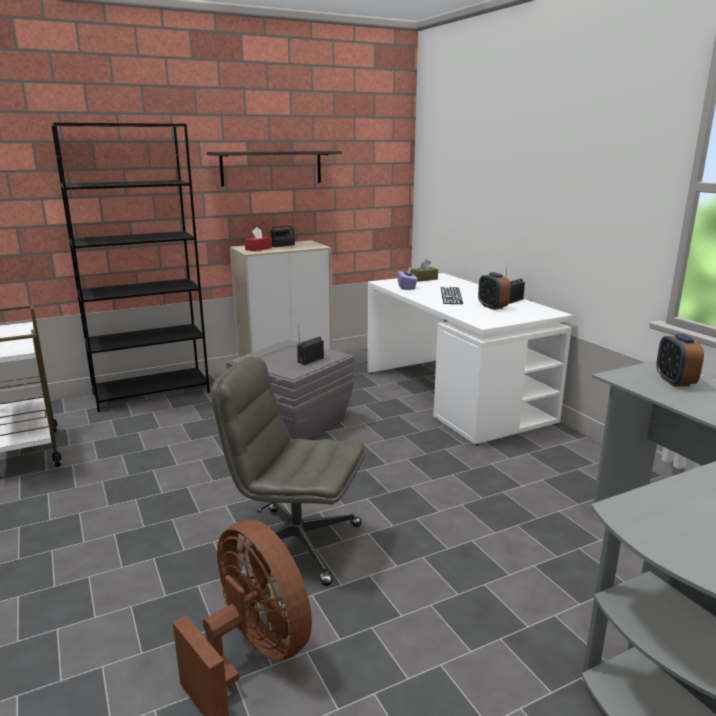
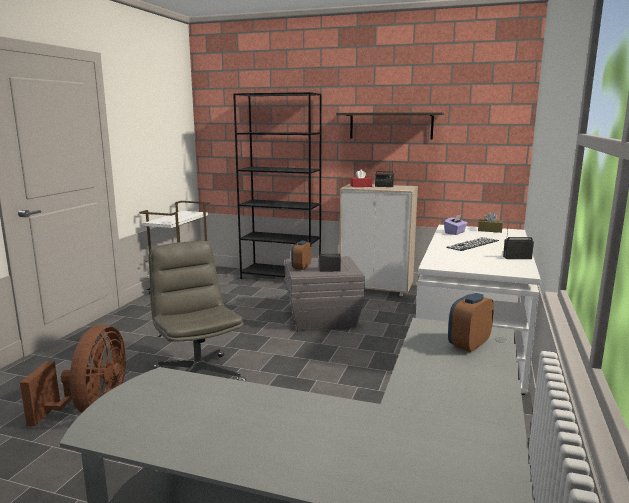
camera: 45 degrees right, 5 degrees down
(492, 307) = (481, 257): alarm clock -> alarm clock (301, 267)

